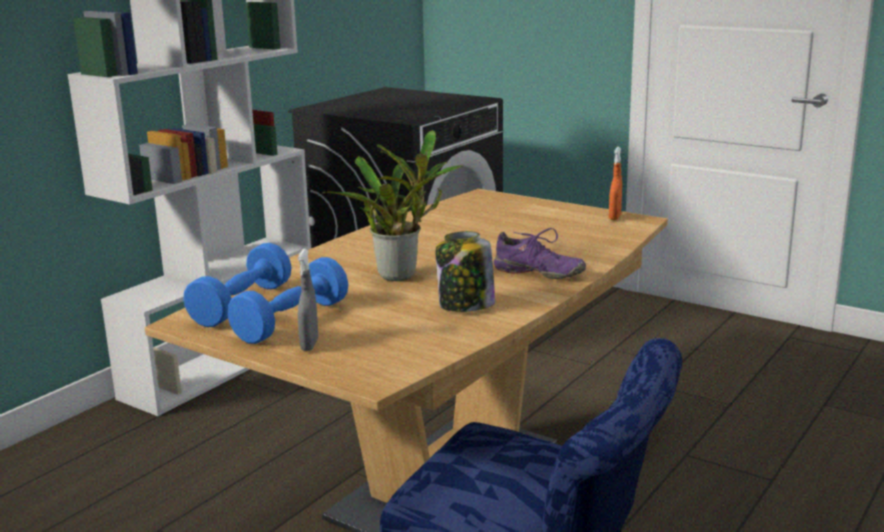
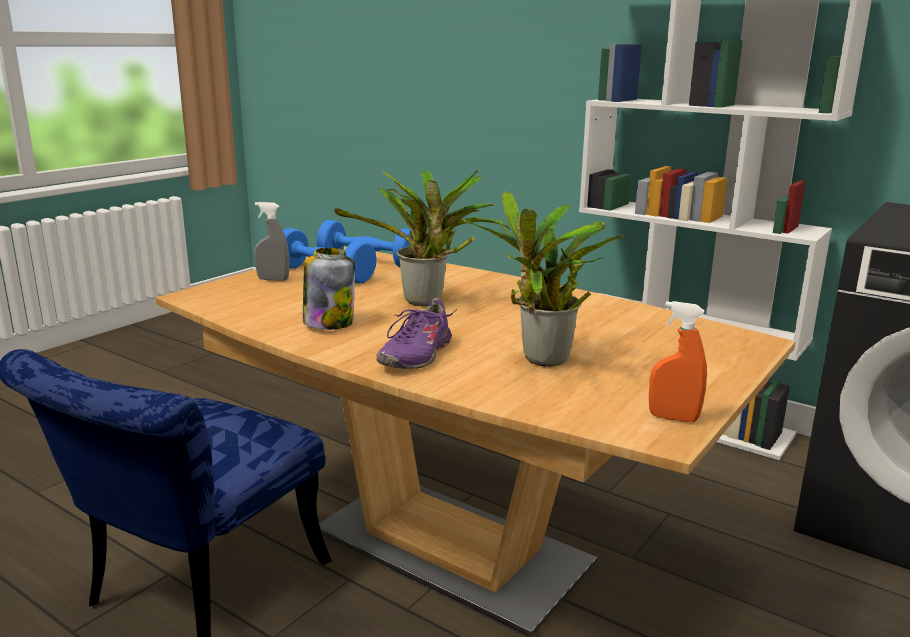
camera: 90 degrees right, 0 degrees up
(538, 240) = (542, 362): none -> potted plant

